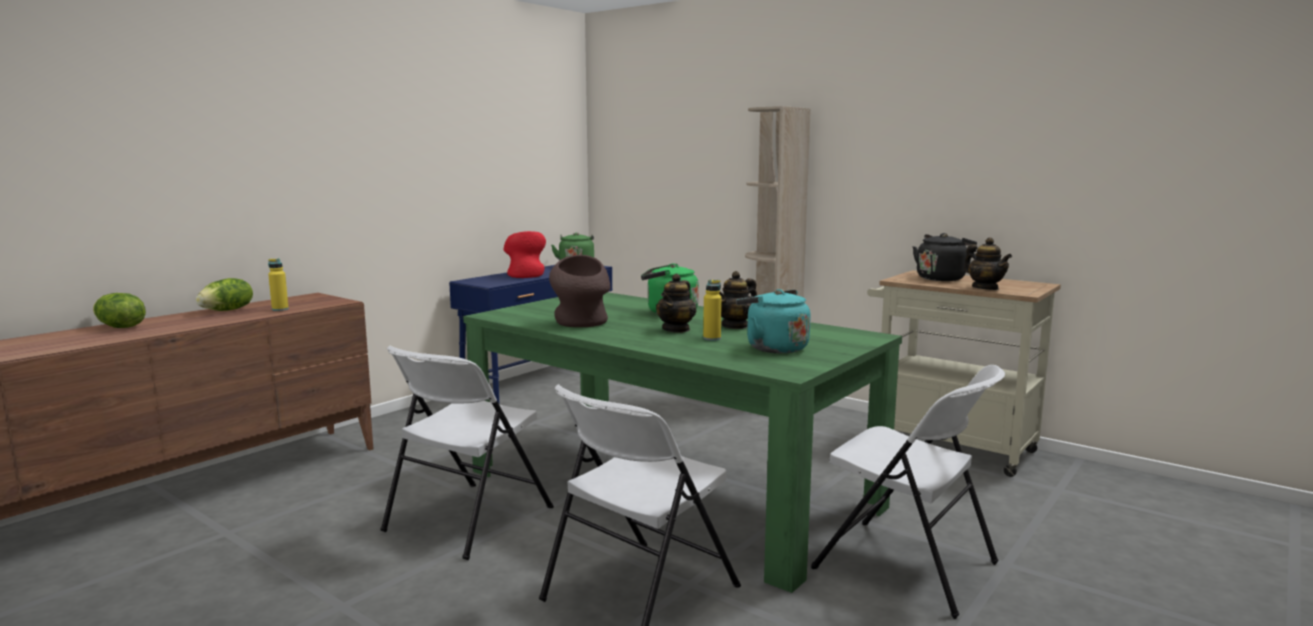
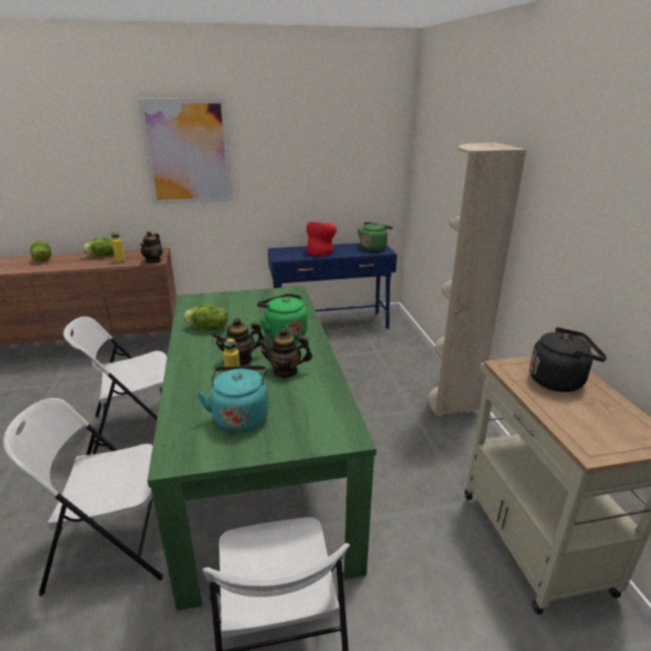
camera: 40 degrees right, 15 degrees up
(346, 144) = (188, 152): none -> picture
(581, 323) = (208, 328): brown vase -> lettuce
(985, 288) = (563, 421): teapot -> teapot (153, 260)

